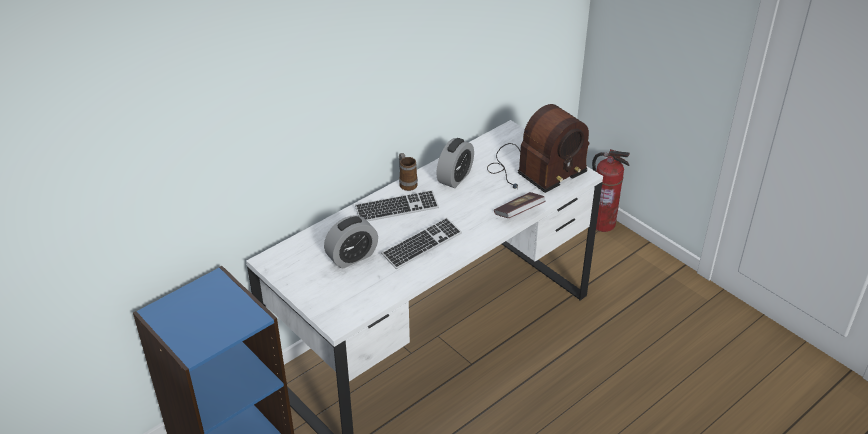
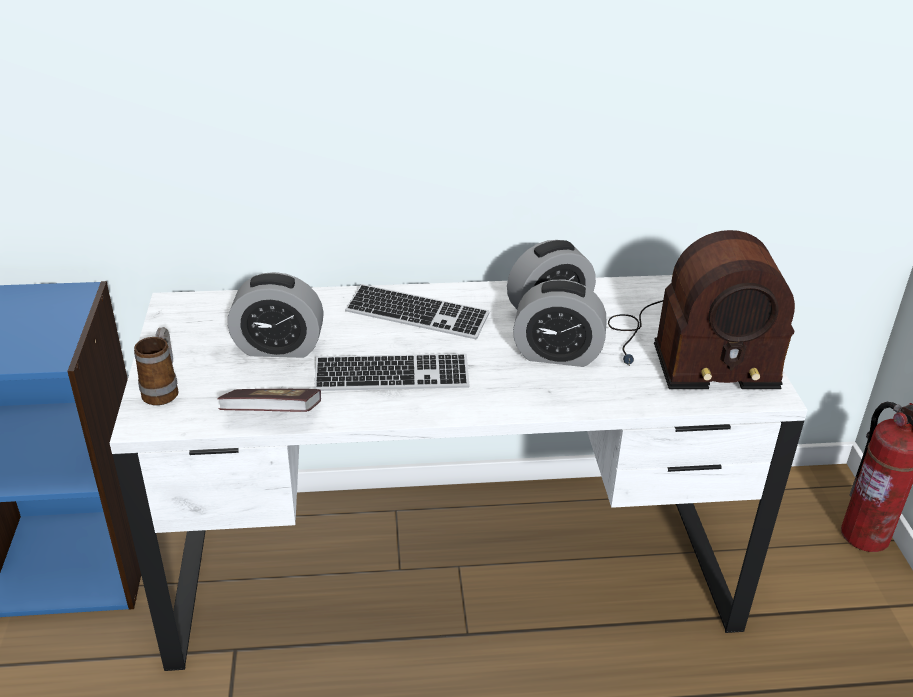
camera: 35 degrees right, 5 degrees down
(406, 183) = (470, 291): mug -> mug (163, 390)
(481, 198) = (557, 354): none -> alarm clock
(519, 213) = (593, 400): book -> book (272, 415)

